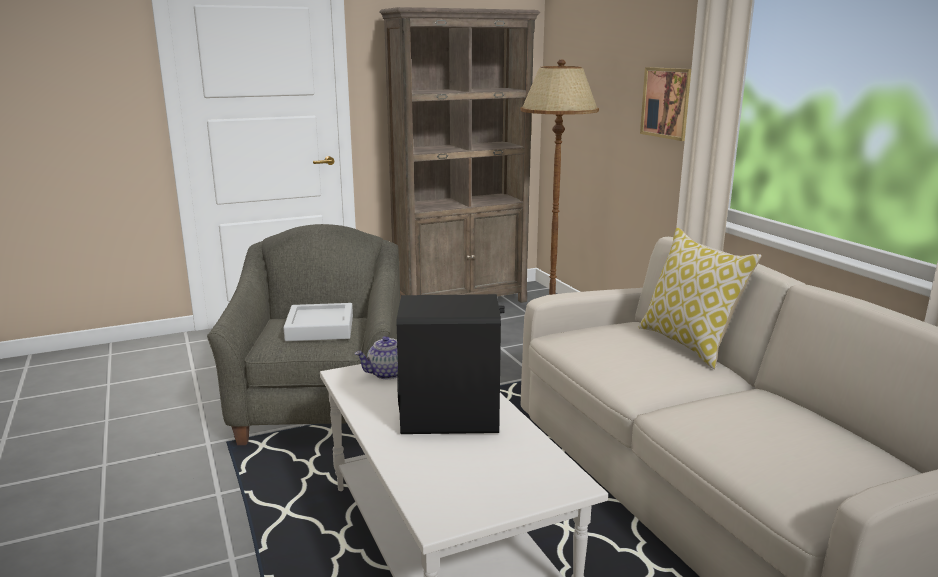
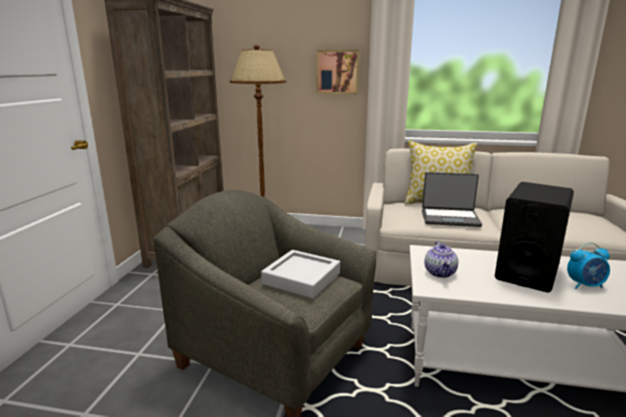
camera: 55 degrees left, 0 degrees up
(451, 456) = (585, 285): none -> alarm clock
(625, 360) = (450, 218): none -> laptop

